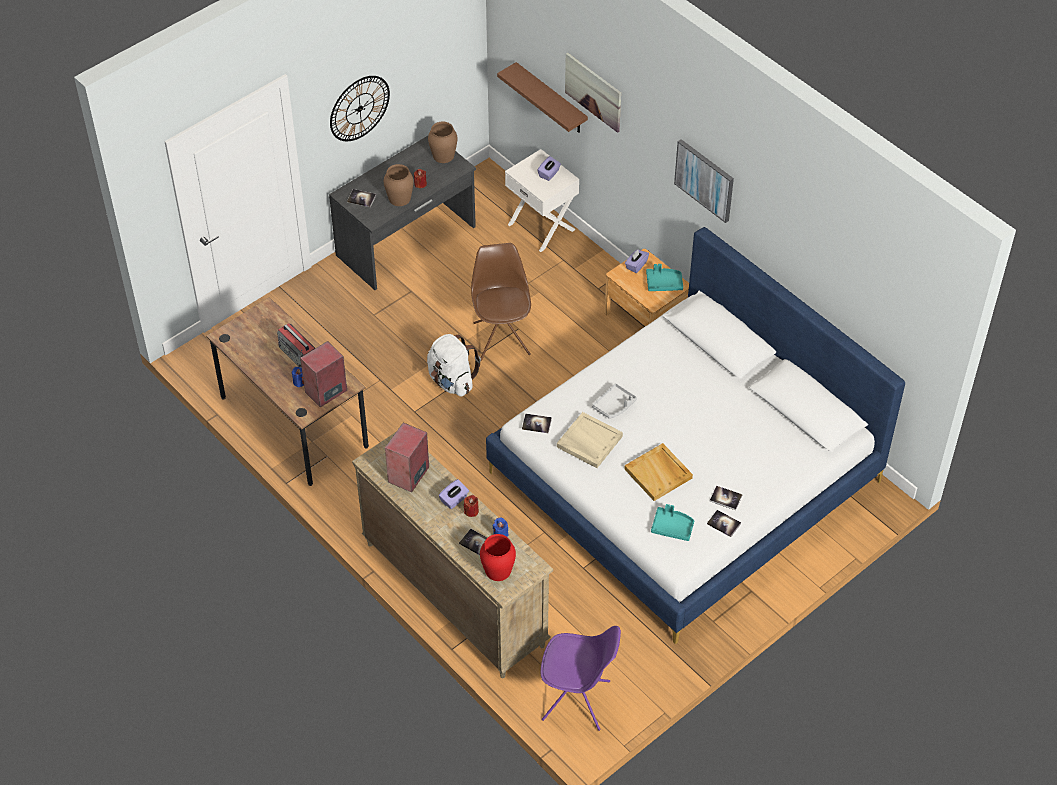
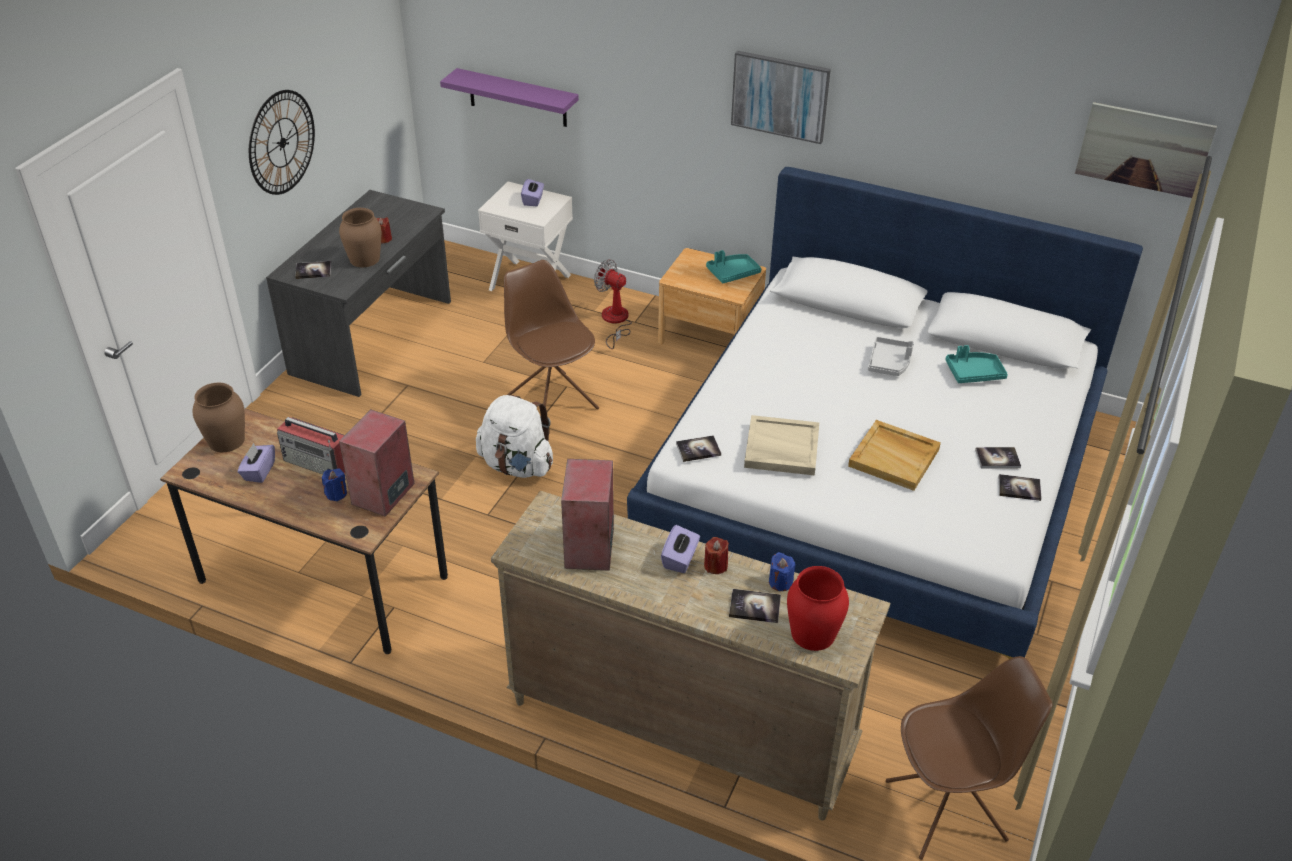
camera: 25 degrees left, 10 degrees down
(443, 155) = (396, 206): brown vase -> brown vase (226, 440)
(551, 99) = (517, 98): brown shelf -> purple shelf
(577, 701) = (948, 810): purple chair -> brown chair
(583, 283) = (615, 321): none -> fan
(593, 92) = (585, 50): picture -> picture (1143, 149)
(614, 405) = (781, 400): grey tray -> grey tray (889, 363)
(636, 265) = (688, 265): purple tissue box -> purple tissue box (259, 471)
(672, 527) = (961, 513): turquoise tray -> turquoise tray (974, 373)

